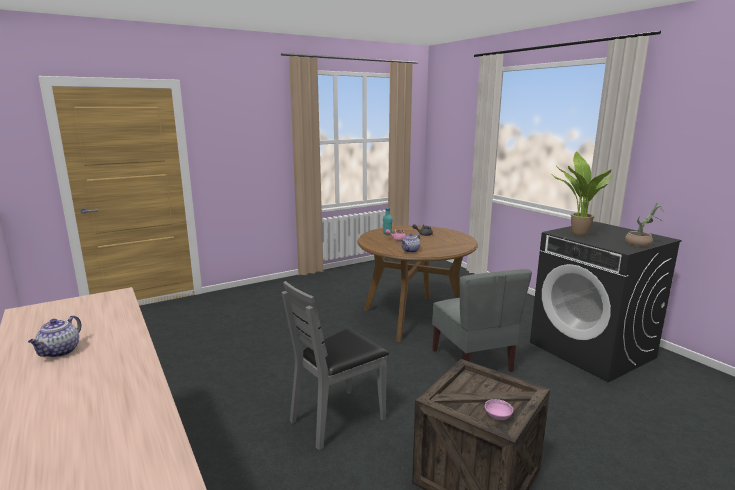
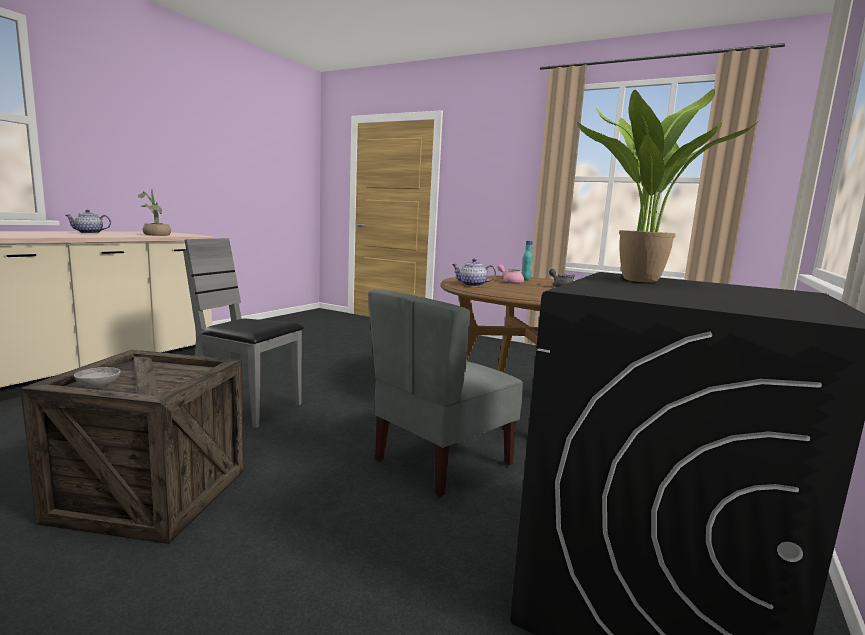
camera: 60 degrees right, 5 degrees down
(498, 416) = (98, 385): pink bowl -> grey bowl
(641, 244) = (683, 301): potted plant -> potted plant (155, 235)

